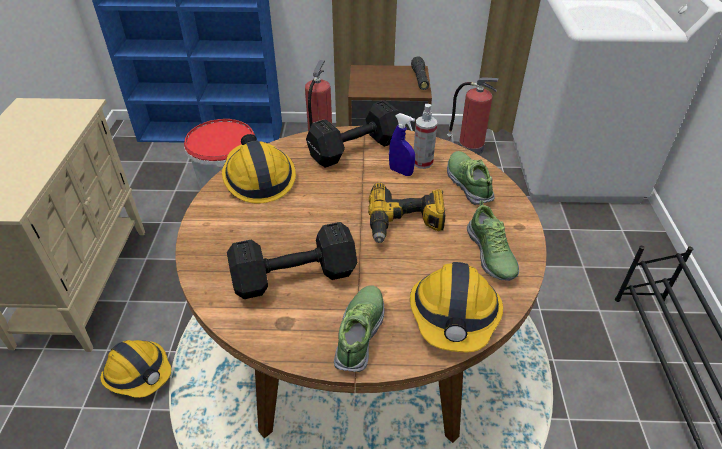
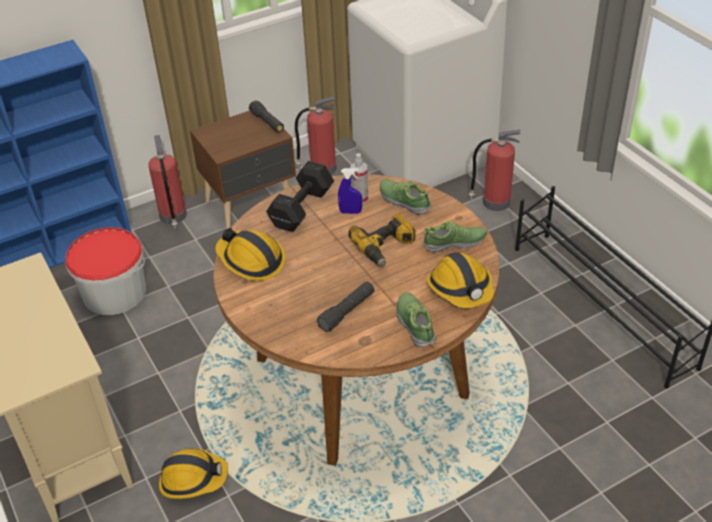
camera: 30 degrees left, 0 degrees up
(297, 277) = (347, 312): black dumbbell -> black flashlight
(491, 254) = (455, 243): shoe -> shoe turned 60 degrees counterclockwise
(621, 241) = (494, 202): none -> fire extinguisher

